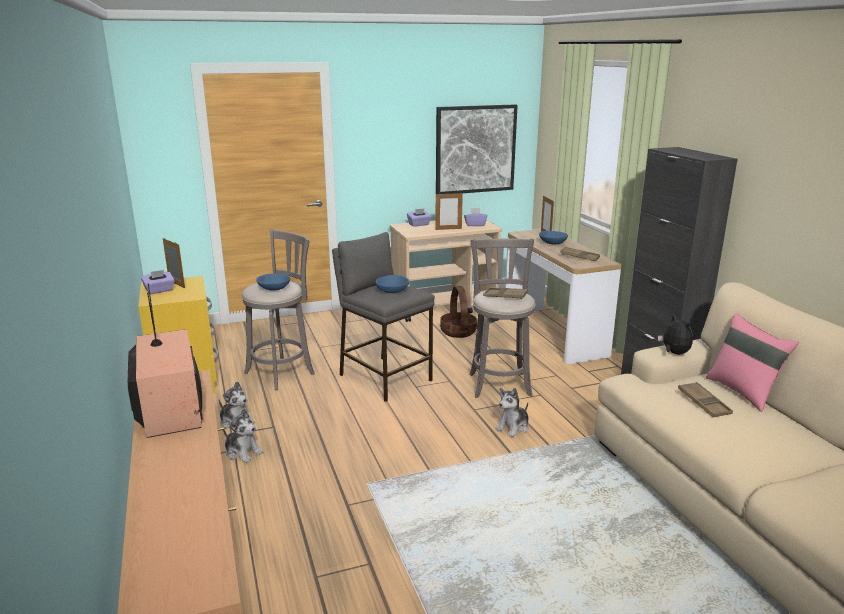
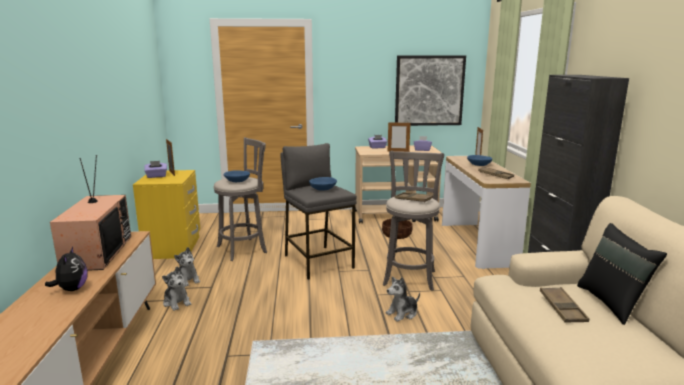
camera: 15 degrees right, 5 degrees down
(674, 353) = (549, 259): plush toy -> plush toy (72, 289)
(743, 392) = (612, 303): pink pillow -> black pillow

